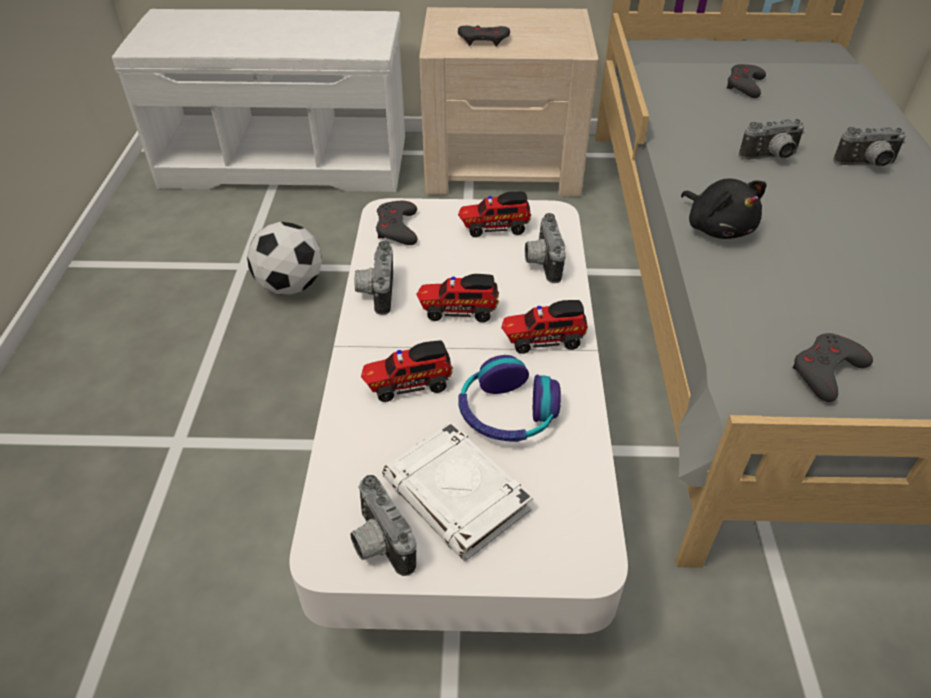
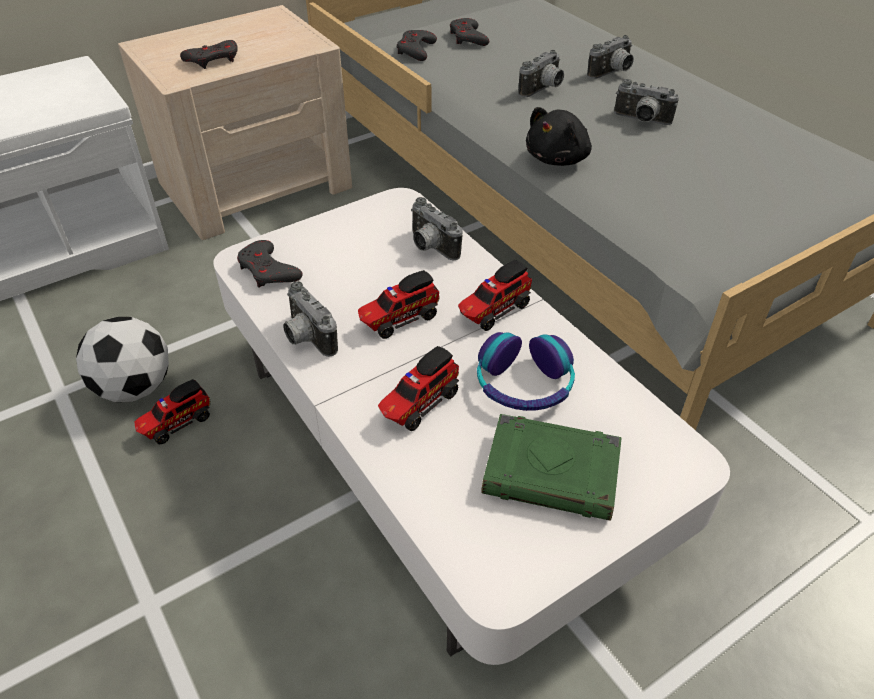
camera: 35 degrees left, 0 degrees up
(378, 544) = (529, 551): camera -> camera (641, 121)
(458, 496) = (553, 473): white book -> green book
(493, 227) = (359, 233): toy truck -> toy truck (176, 423)
(717, 227) = (559, 158): black plush toy -> black plush toy turned 105 degrees clockwise
(826, 371) = (730, 234): grey game controller -> grey game controller (416, 50)

